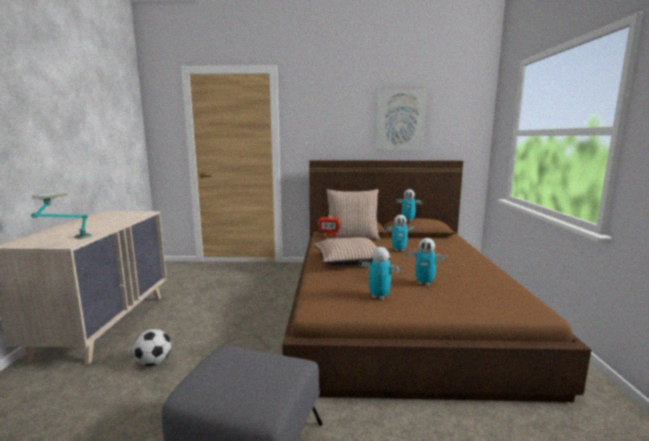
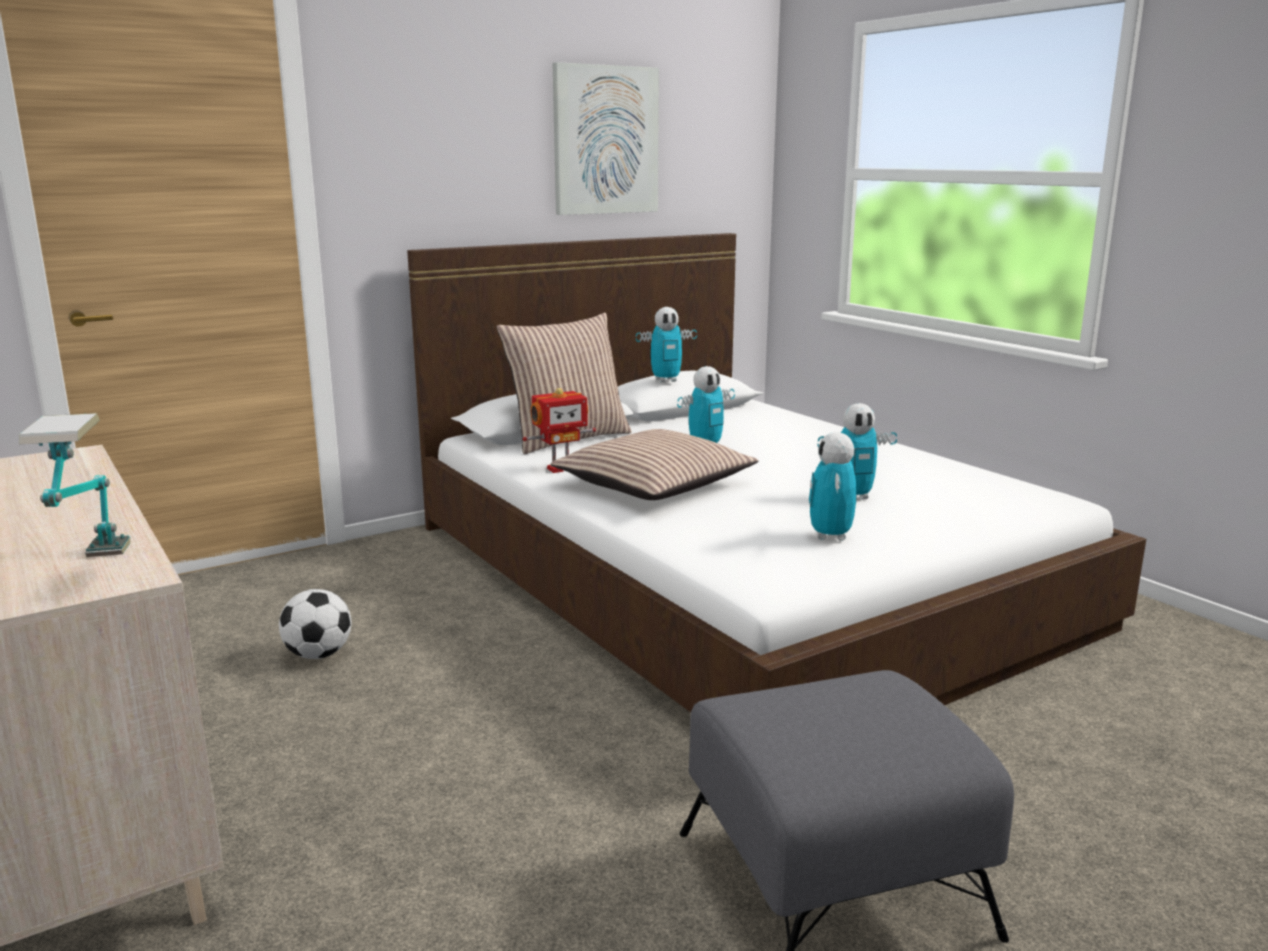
camera: 35 degrees left, 5 degrees up
(154, 362) = (389, 843): football -> football (319, 655)
(379, 296) = (830, 536): toy robot -> toy robot turned 75 degrees counterclockwise
(397, 308) = (735, 572): brown bed -> white bed

